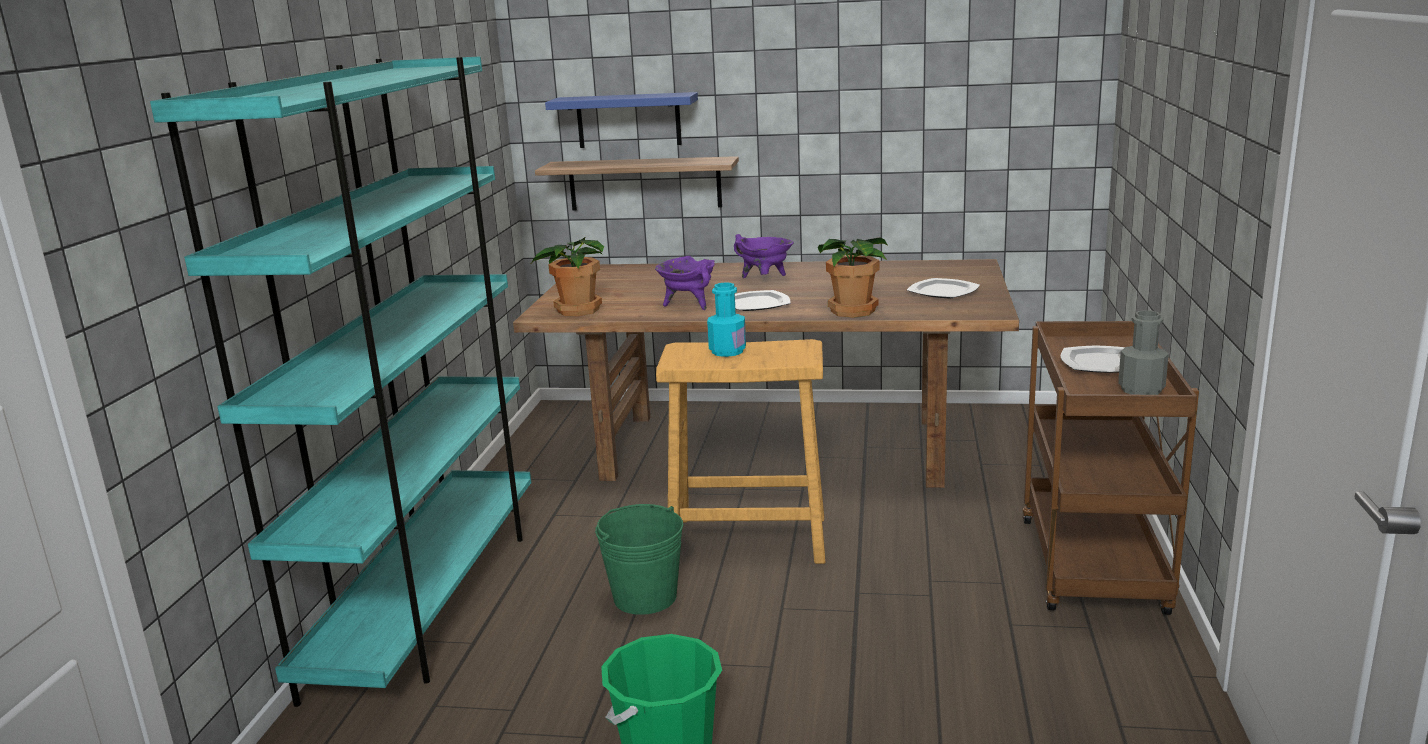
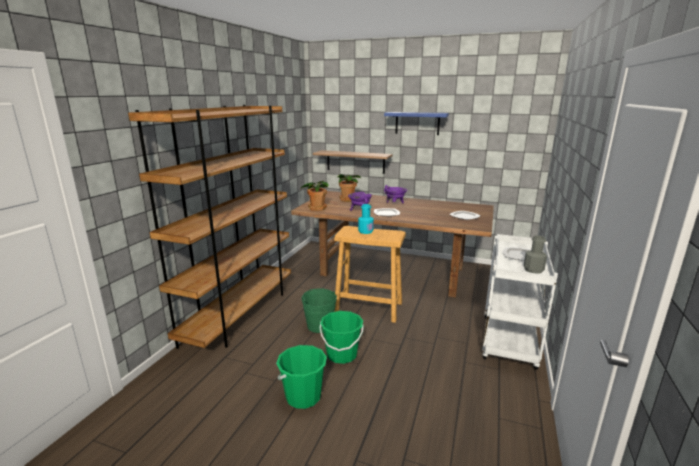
camera: 10 degrees right, 0 degrees up
(429, 600) = (240, 314): turquoise bookcase -> brown bookcase
(628, 120) = (351, 136): blue shelf -> blue shelf (417, 123)
(724, 654) = (342, 355): none -> green bucket
(852, 310) = (423, 220): potted plant -> potted plant (347, 199)
(1095, 569) = (509, 343): brown cart -> white cart

